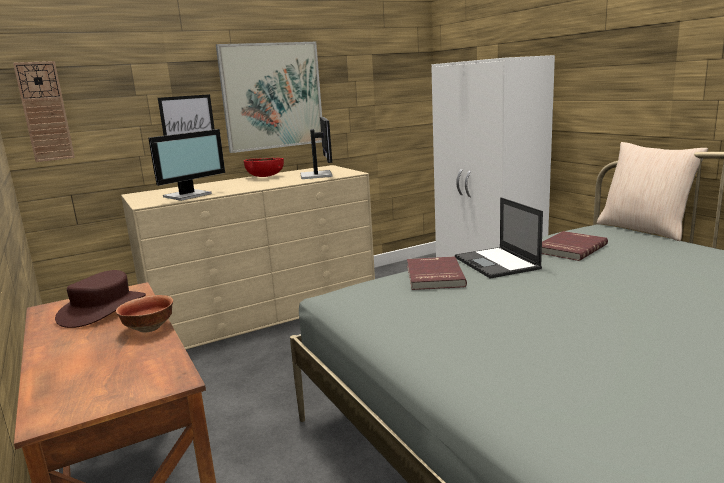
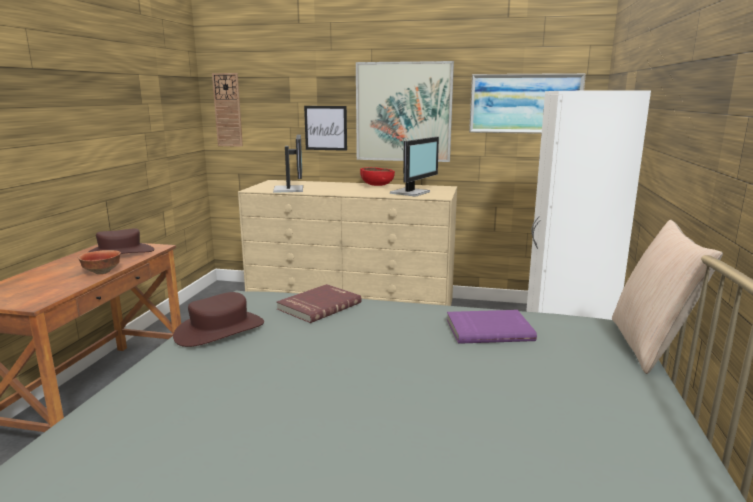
camera: 40 degrees right, 0 degrees up
(189, 195) = (290, 189): monitor -> monitor turned 90 degrees counterclockwise
(377, 80) = (525, 103): none -> picture
(419, 318) = (220, 330): none -> brown hat
(497, 263) = (389, 315): laptop -> none
(569, 248) = (488, 329): red book -> purple book

